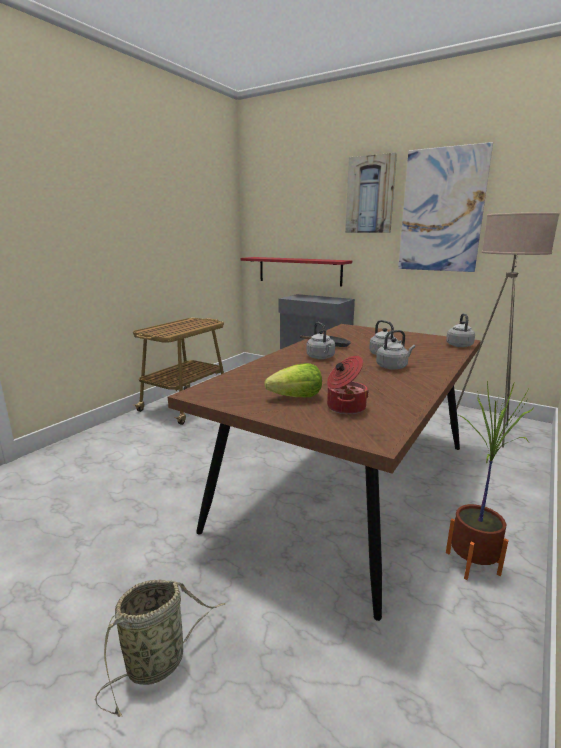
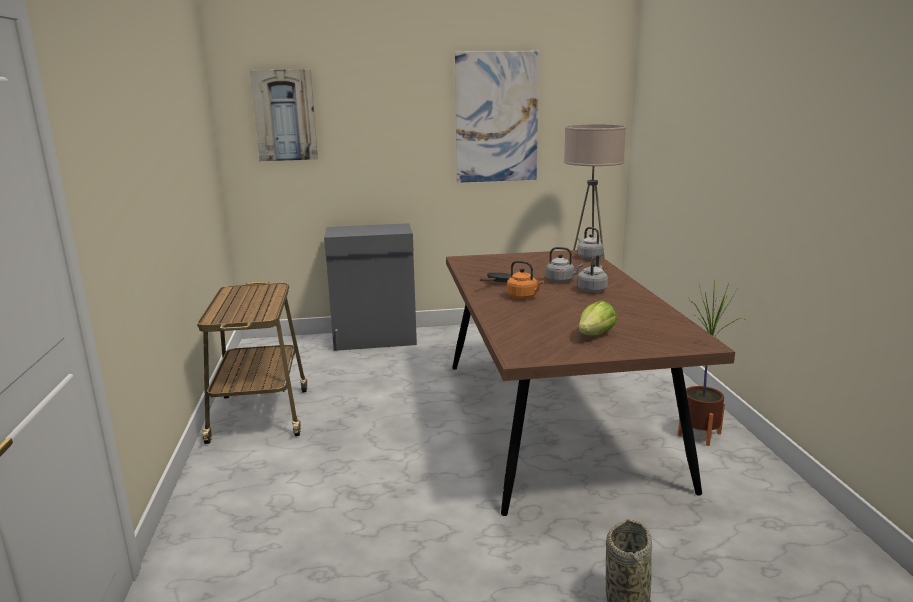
camera: 40 degrees left, 0 degrees up
(299, 271) = (323, 196): red shelf -> none
(321, 357) = (523, 297): grey kettle -> orange kettle
(345, 407) = (640, 331): cooking pot -> none
(370, 195) = (414, 99): picture -> picture (285, 115)

